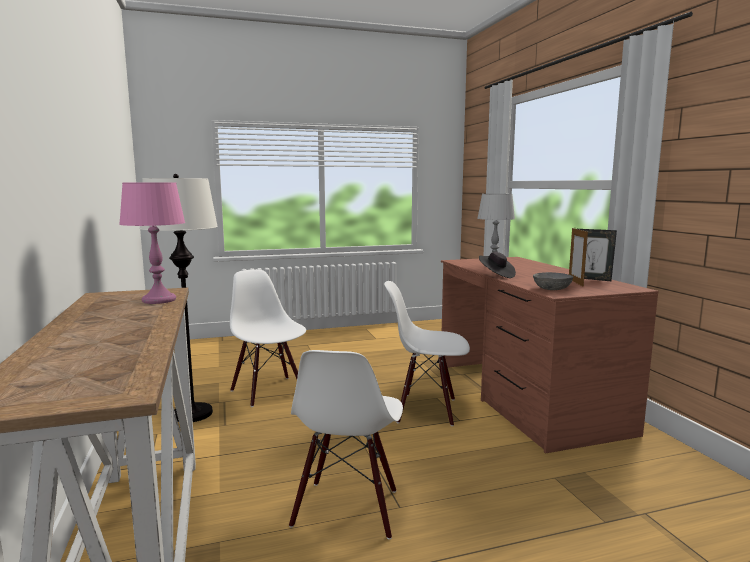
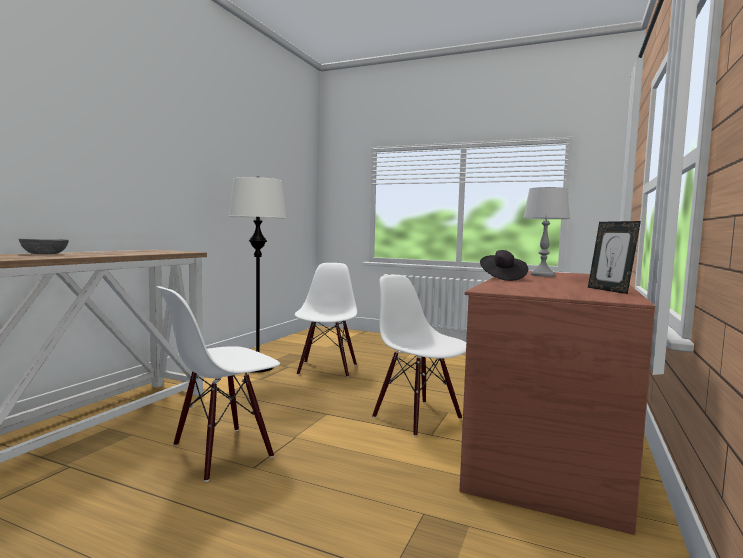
camera: 40 degrees right, 5 degrees down
(158, 300) = (159, 252): pink table lamp -> none
(552, 289) = (506, 288): grey bowl -> grey bowl (44, 254)
(575, 282) = (568, 289): picture frame -> none

